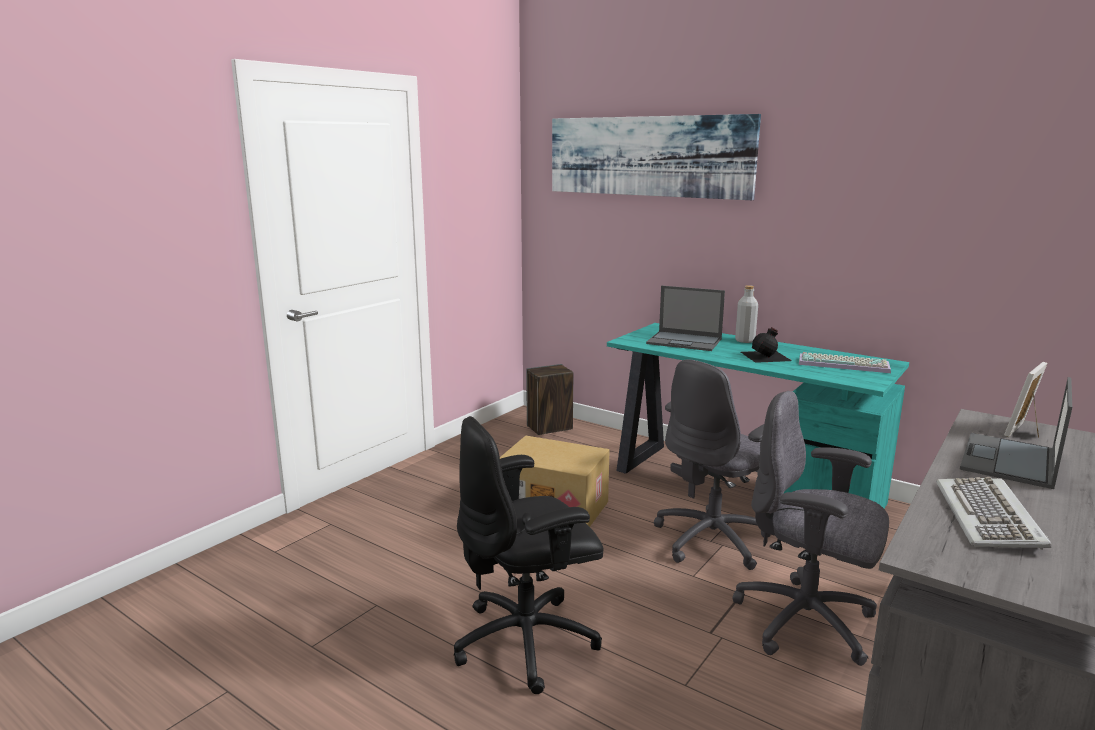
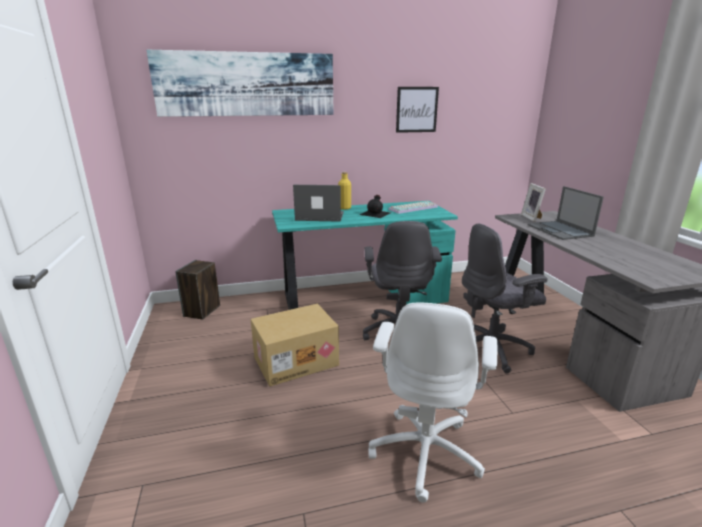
camera: 50 degrees left, 5 degrees up
(528, 641) = (426, 451): black office chair -> white office chair
(685, 341) = (319, 216): laptop -> laptop turned 150 degrees counterclockwise
(745, 340) = (344, 208): grey bottle -> yellow bottle
(900, 200) = (416, 109): none -> picture
(989, 517) = (616, 254): keyboard -> none

